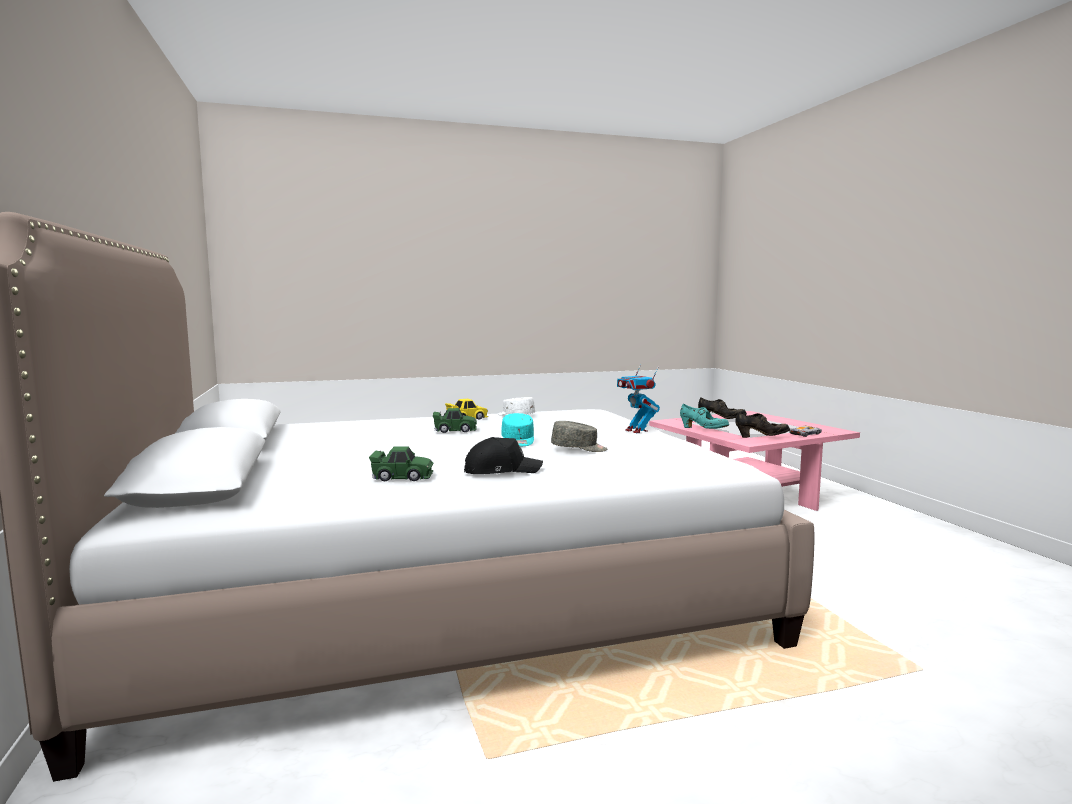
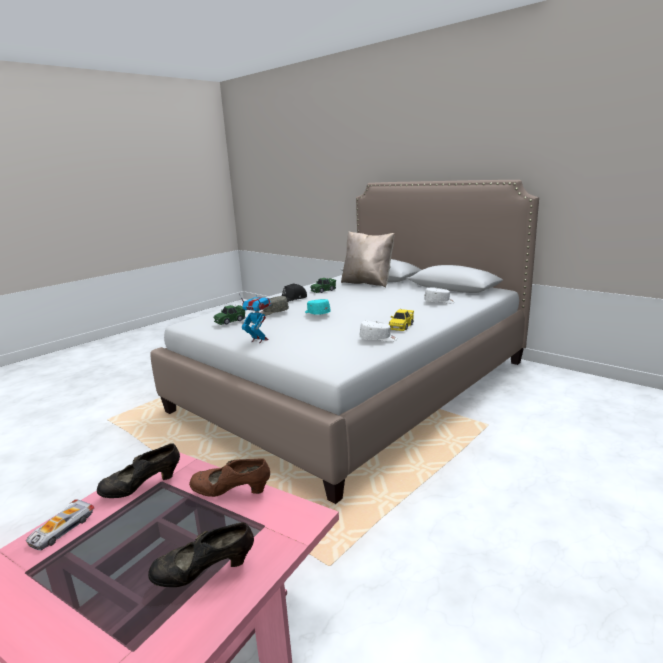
camera: 150 degrees right, 10 degrees up
(278, 476) = (368, 283): none -> beige pillow
(340, 429) = (439, 302): none -> white cap
(455, 430) = (374, 314): green toy car -> green toy car (230, 321)
(703, 429) = (231, 492): turquoise shoe -> brown shoe

